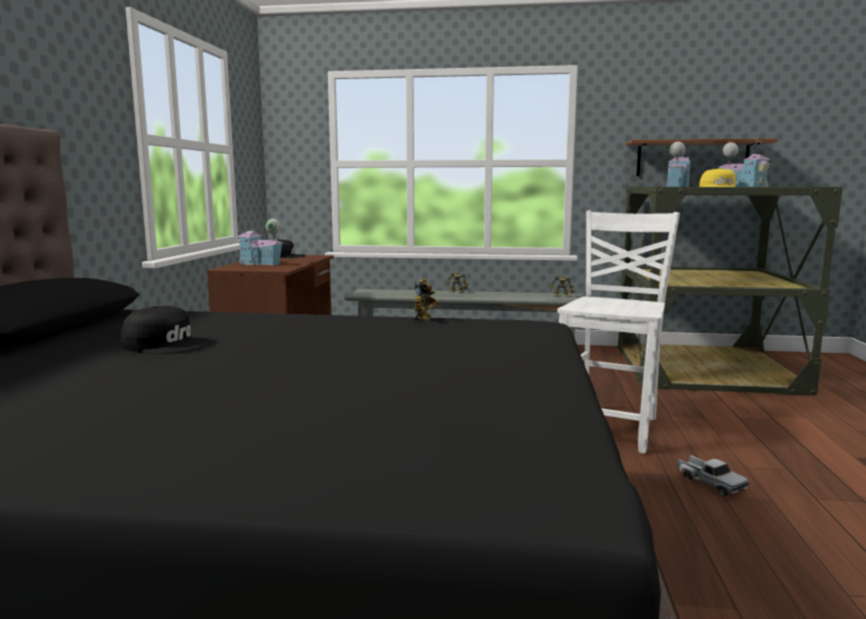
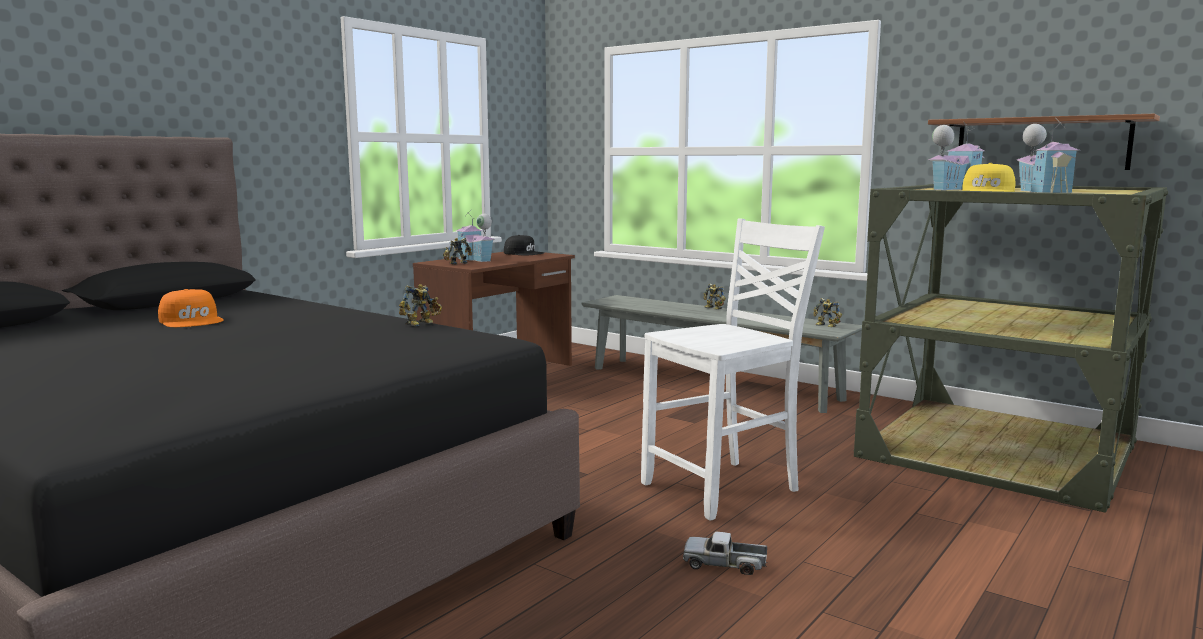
camera: 30 degrees right, 0 degrees up
(167, 344) = (192, 321): black cap -> orange cap
(255, 267) = (457, 263): none -> toy robot
(710, 483) = (724, 564): toy truck -> toy truck turned 105 degrees clockwise

